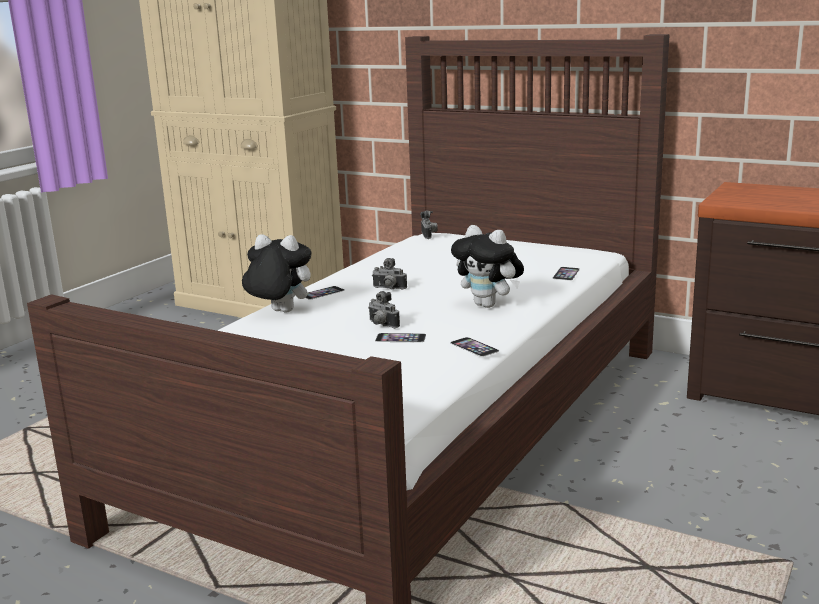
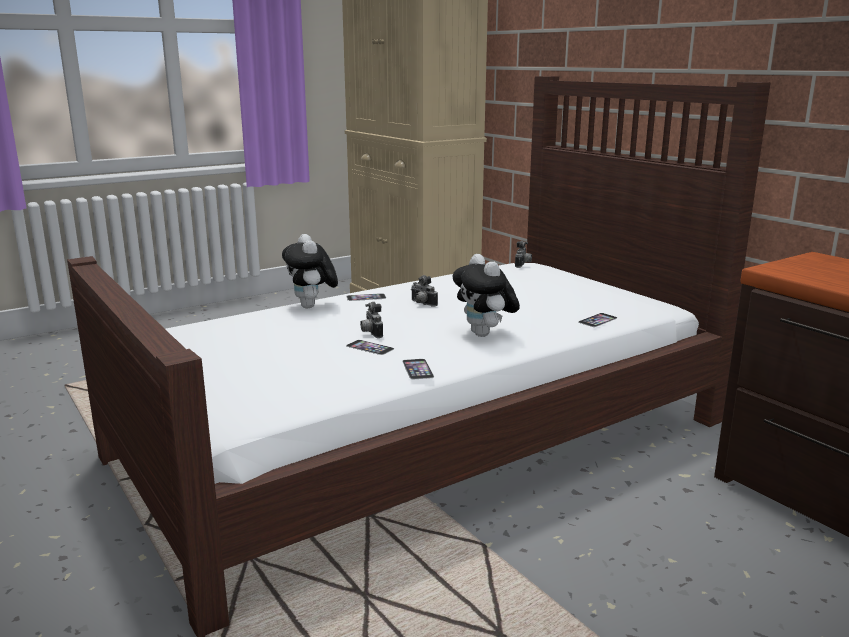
camera: 25 degrees right, 0 degrees up
(279, 312) = (312, 306): plush toy -> plush toy turned 150 degrees counterclockwise

